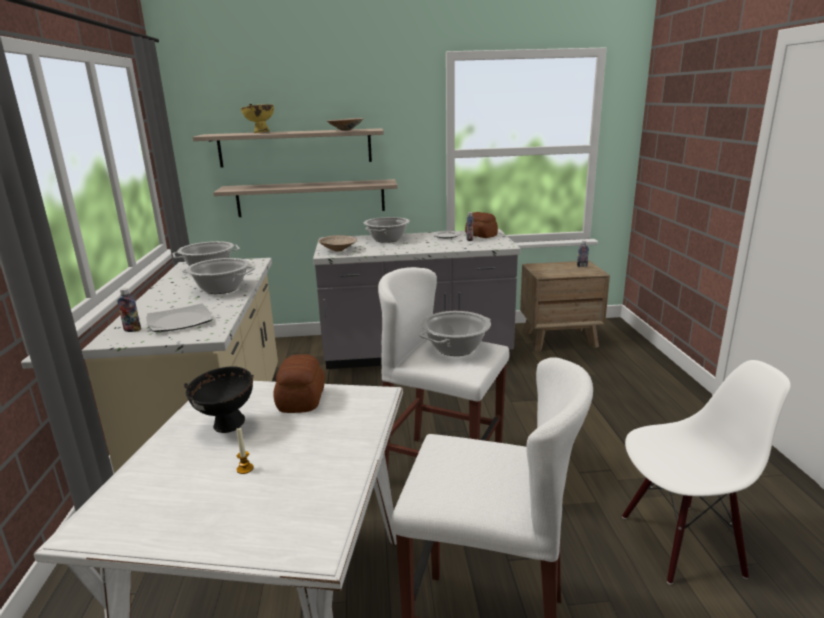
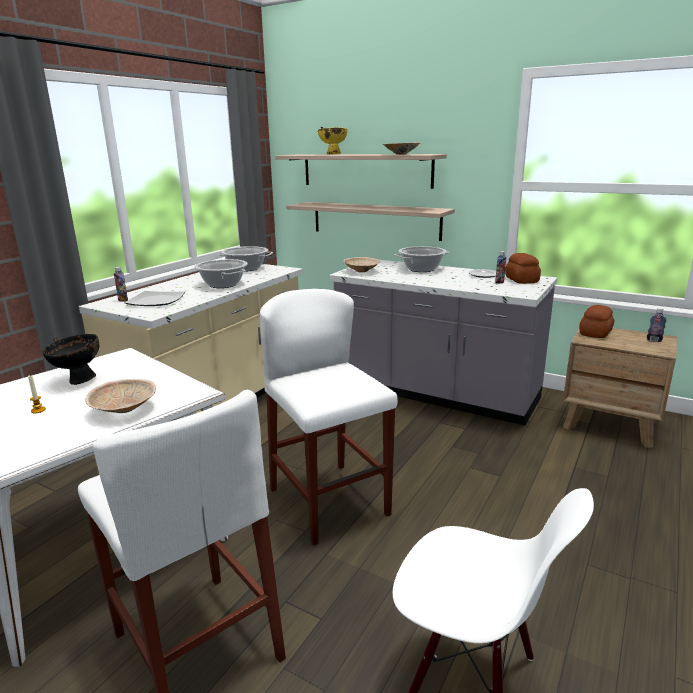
camera: 35 degrees right, 0 degrees up
(300, 400) = (145, 379): bread -> bread (594, 333)
(342, 433) = (124, 410): none -> beige bowl
(455, 348) = (339, 379): cooking pot -> none

